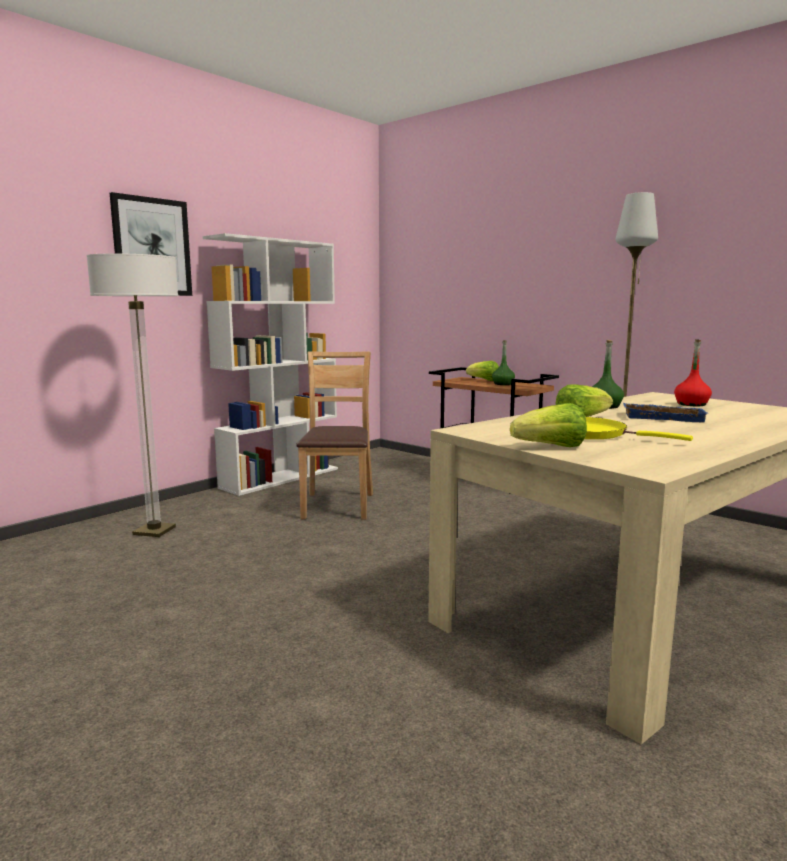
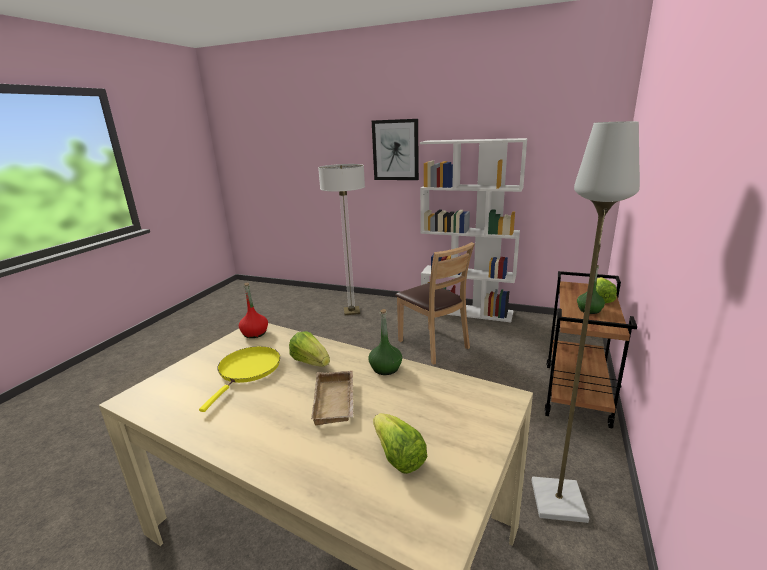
camera: 70 degrees right, 10 degrees up
(337, 505) = (433, 345): brown chair -> brown chair turned 75 degrees clockwise
(551, 447) = (200, 361): lettuce -> lettuce (398, 456)
(663, 417) = (336, 402): blue tray -> beige tray
(691, 404) = (441, 420): red bottle -> red bottle (255, 333)

